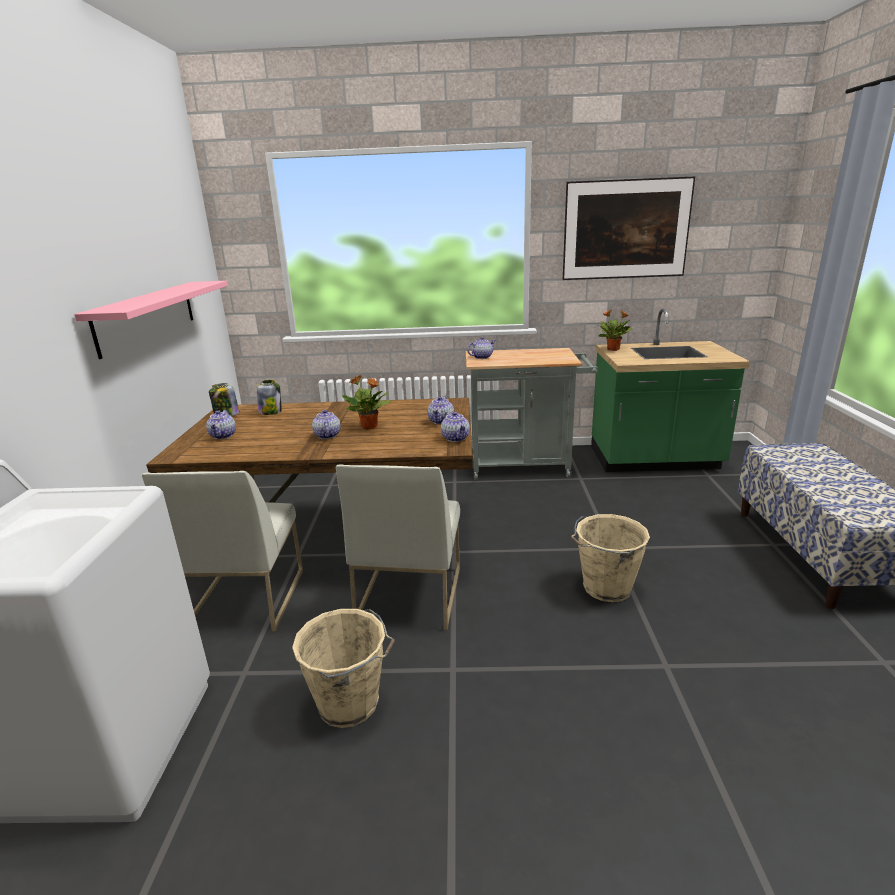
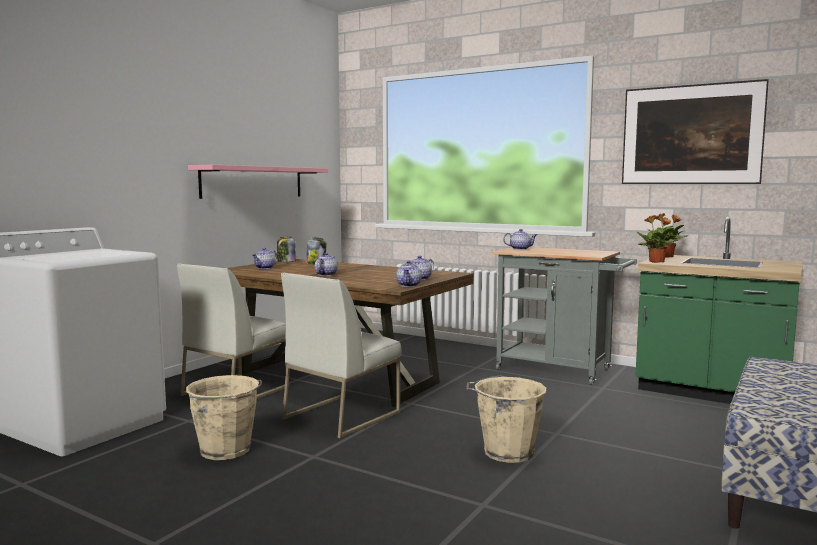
camera: 30 degrees right, 15 degrees down
(370, 427) = (363, 275): potted plant -> potted plant (657, 262)

